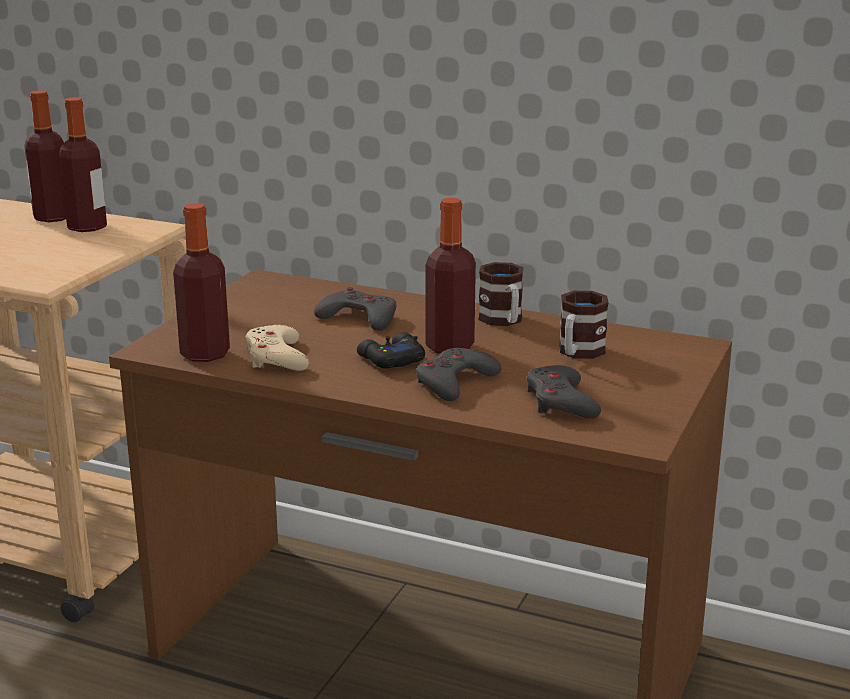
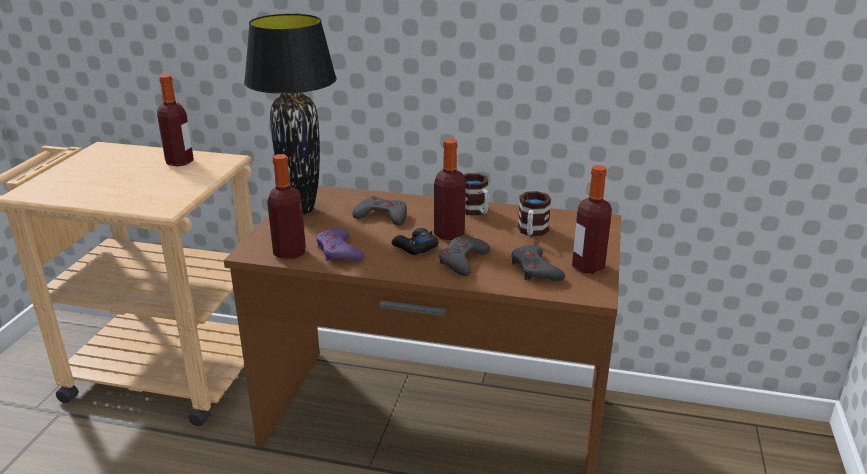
camera: 10 degrees left, 5 degrees up
(53, 217) = (152, 155): bottle -> bottle (588, 266)
(246, 302) = (302, 209): none -> black table lamp
(276, 357) = (339, 251): beige game controller -> purple game controller

